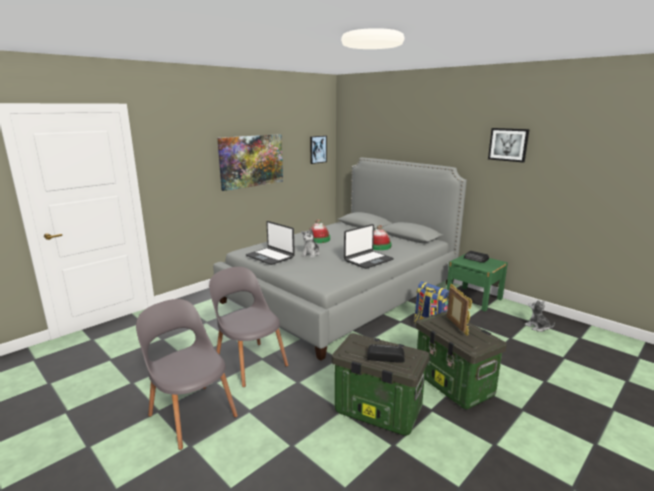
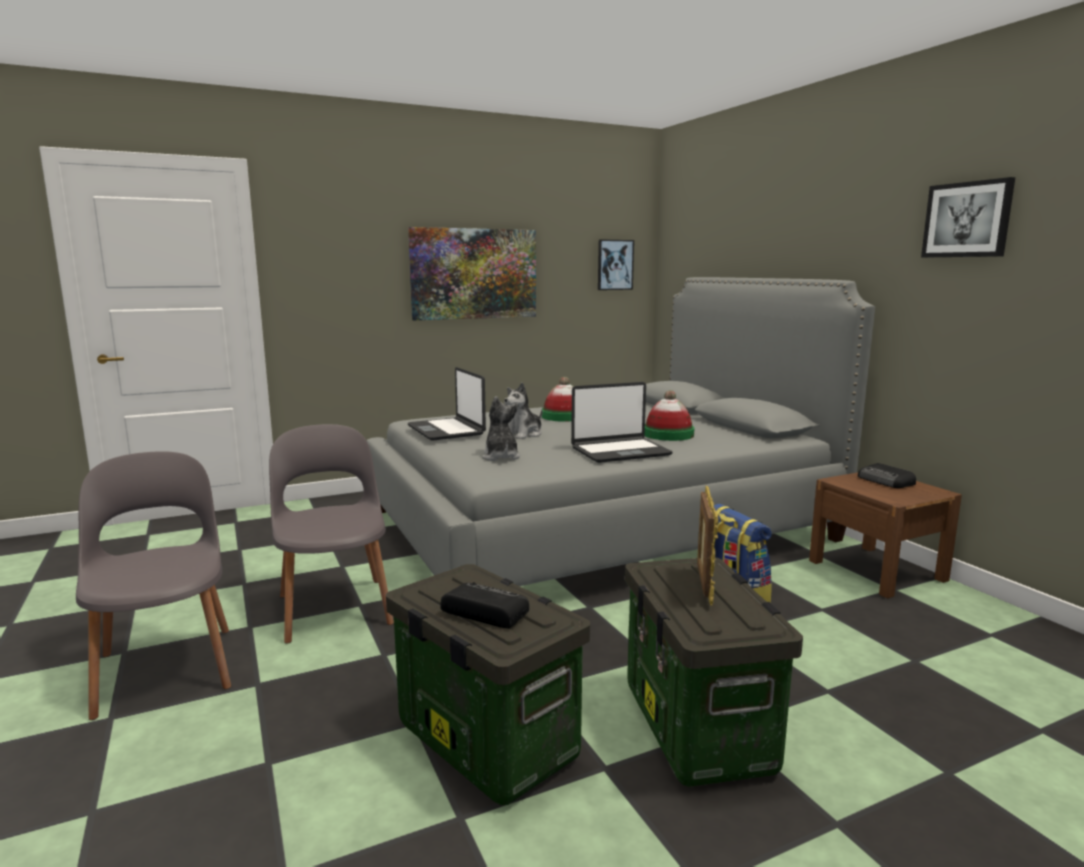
camera: 20 degrees right, 5 degrees down
(473, 298) = (876, 570): green nightstand -> brown nightstand
(537, 327) = (1006, 651): plush toy -> plush toy (500, 457)

